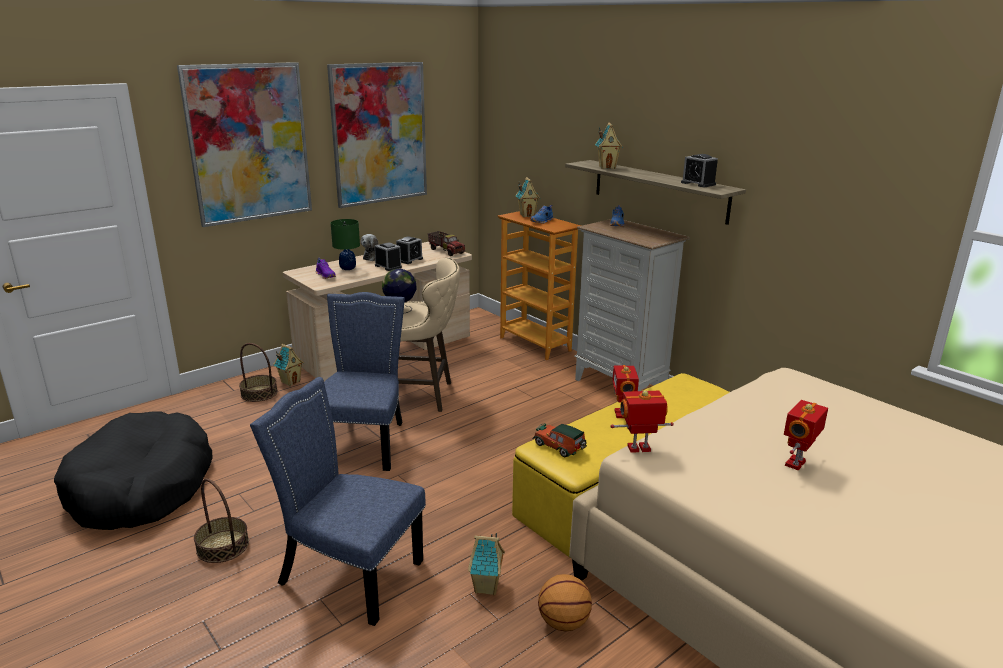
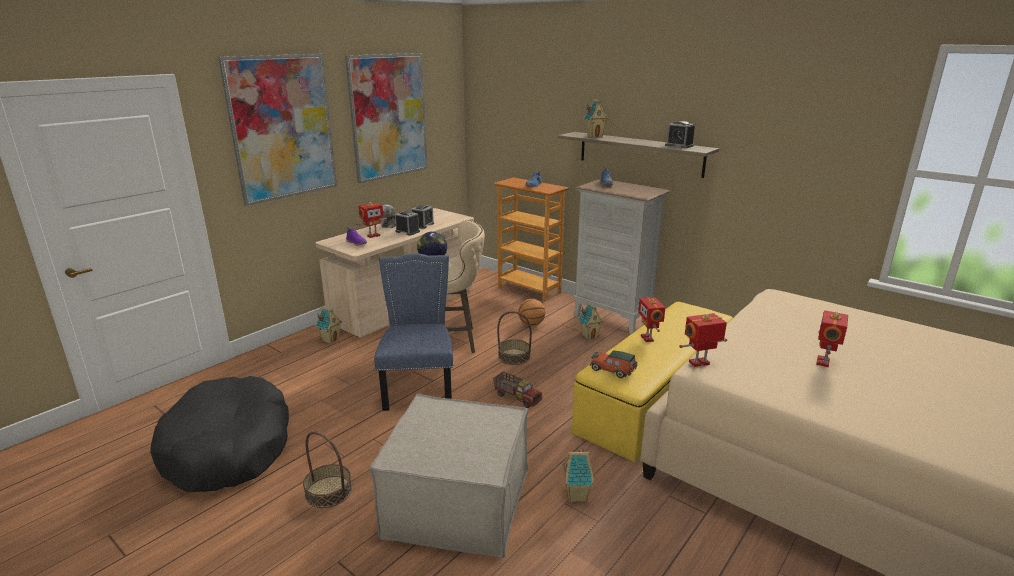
camera: 10 degrees left, 0 degrees up
(259, 393) = (306, 352): basket -> basket (514, 356)
(348, 268) = (373, 235): green table lamp -> toy robot
(352, 576) = (457, 502): blue chair -> beige ottoman
(446, 251) = (450, 216): toy truck -> toy truck (517, 397)
(527, 215) = (518, 181): toy house -> toy house (589, 336)
(563, 623) = (651, 516): basketball -> basketball (531, 324)

